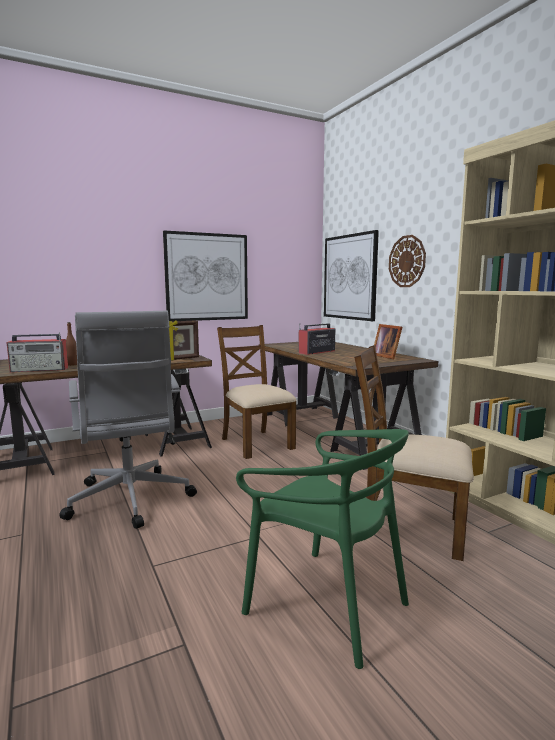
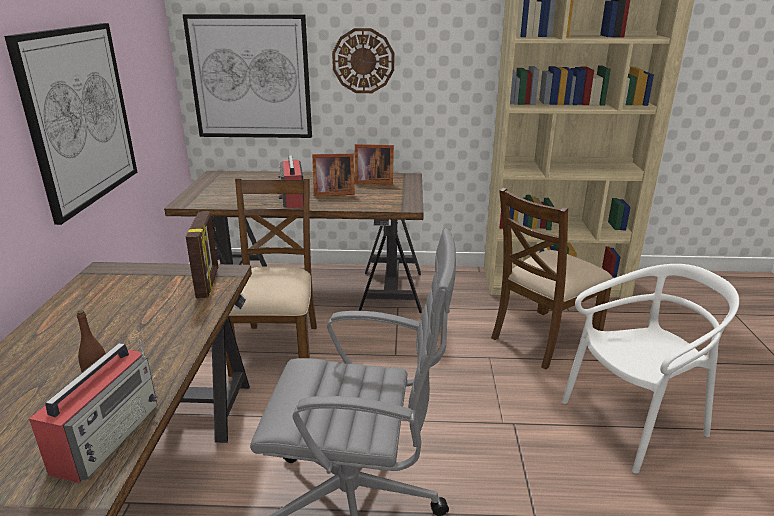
camera: 60 degrees left, 15 degrees up
(256, 443) = (277, 348): brown chair -> brown chair turned 90 degrees clockwise
(327, 604) = (634, 422): green chair -> white chair
(344, 354) = (332, 192): none -> picture frame

